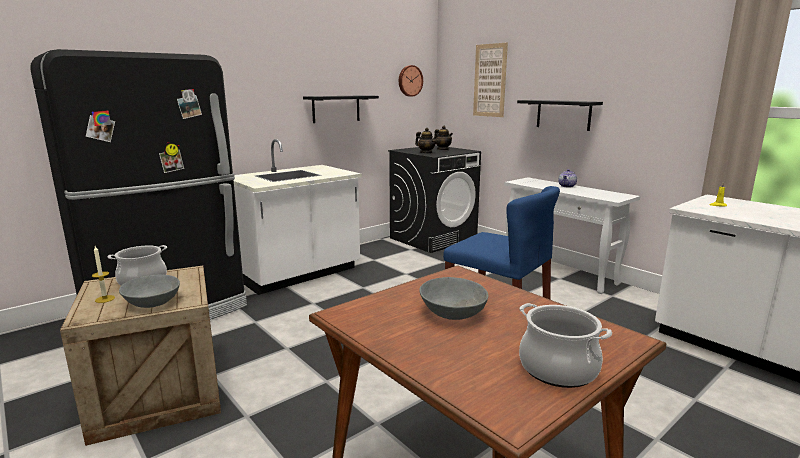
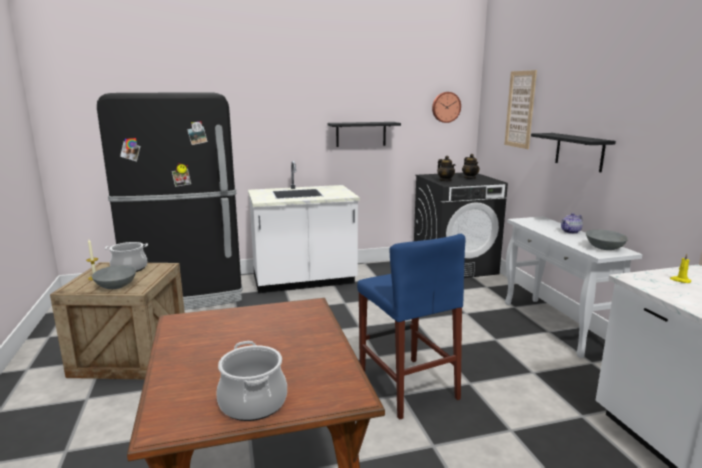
camera: 25 degrees right, 0 degrees up
(452, 313) = (250, 338): grey bowl -> grey bowl (603, 248)

